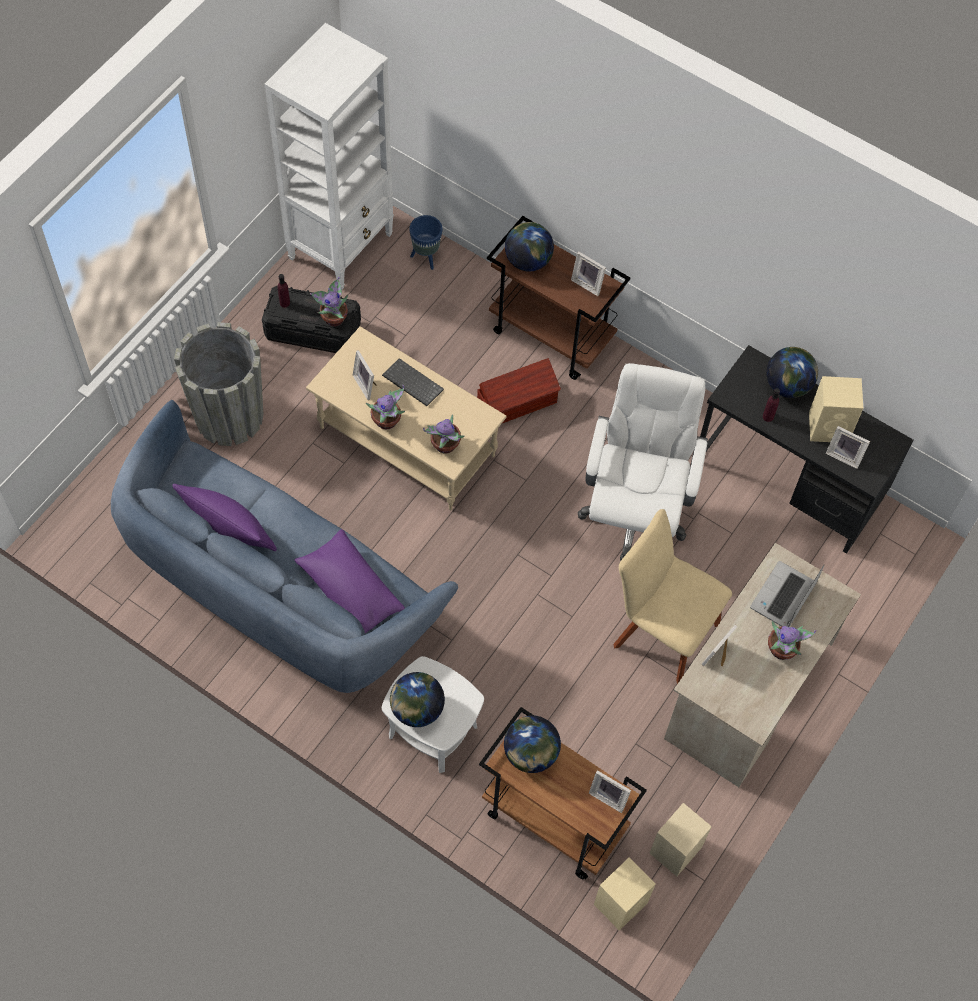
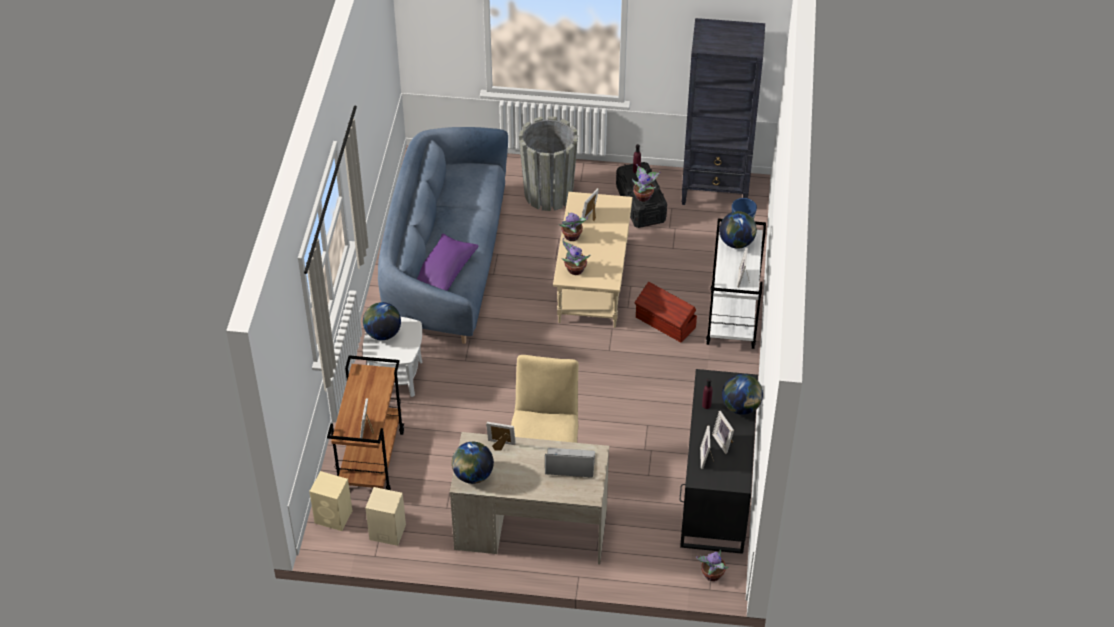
camera: 65 degrees right, 15 degrees down
(229, 528) = (448, 202): purple pillow -> none
(341, 245) = (716, 190): white bookcase -> black bookcase
(411, 383) = (608, 236): keyboard -> none
(530, 754) = (373, 381): globe -> globe (473, 475)
(552, 335) = (733, 319): brown cart -> white cart
(634, 511) = (627, 415): white office chair -> none
(782, 650) = (527, 478): potted plant -> potted plant (712, 575)
(829, 427) = (724, 442): beige speaker -> picture frame

